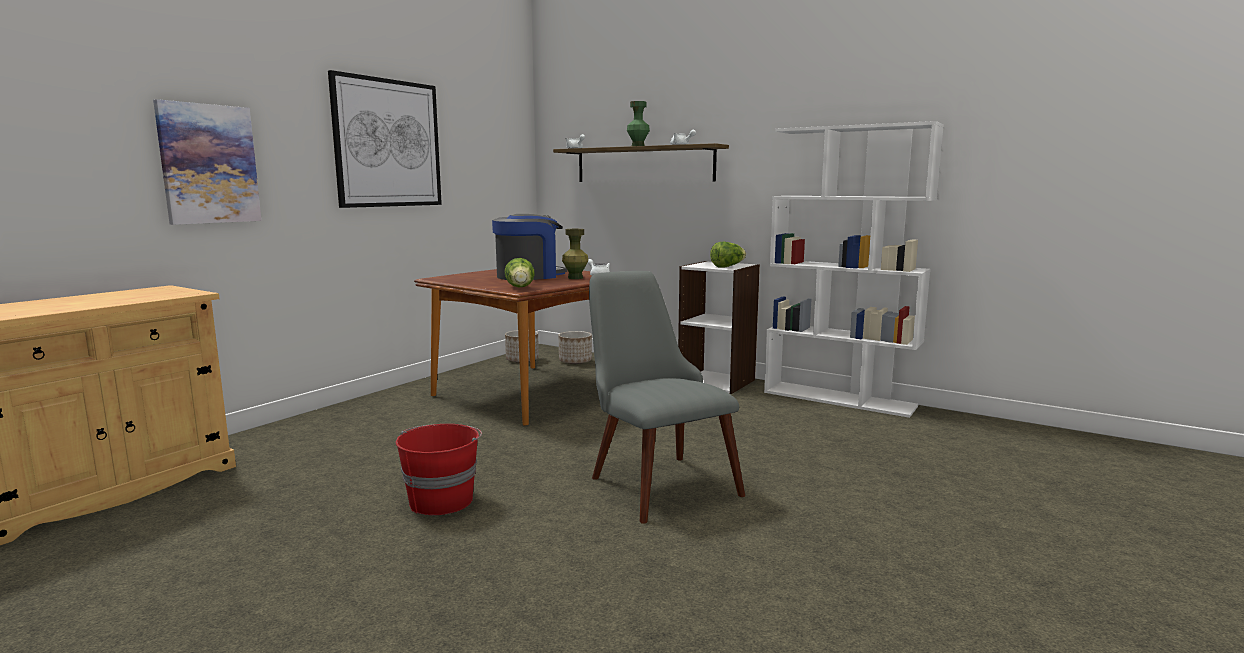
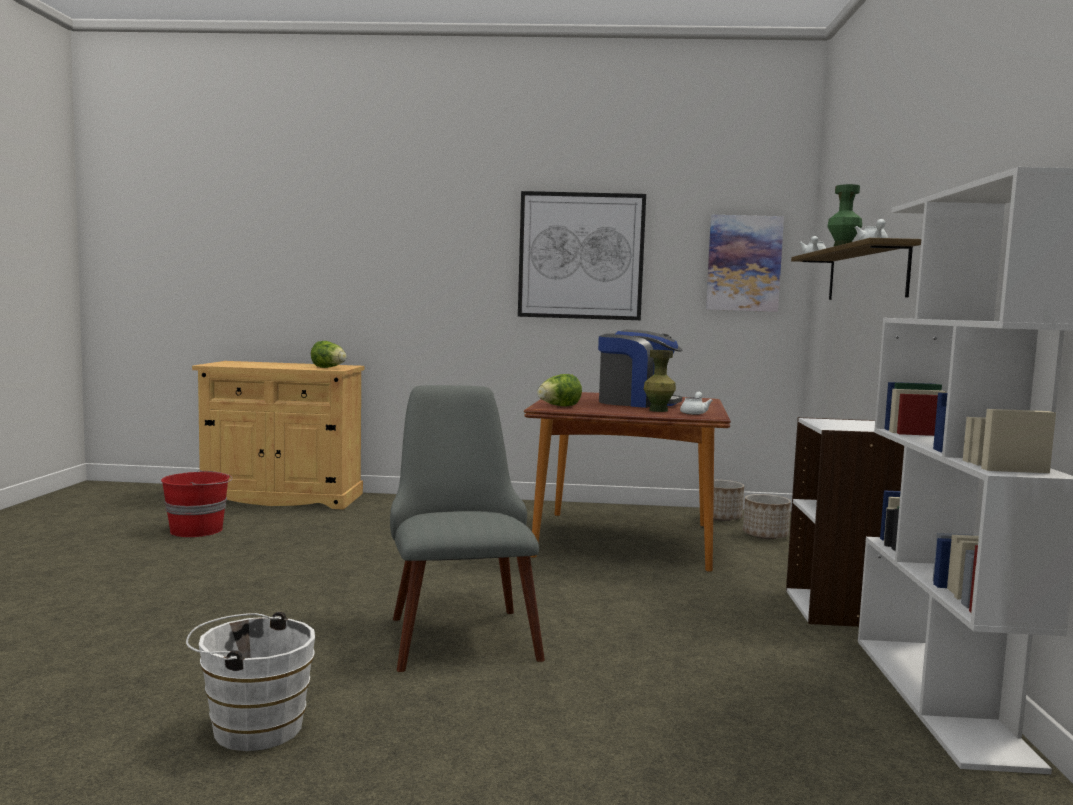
camera: 60 degrees right, 5 degrees down
(209, 164) = (407, 275): picture -> picture (743, 263)
(441, 500) = (336, 568): red bucket -> red bucket (198, 530)
(653, 479) = (458, 629): grey chair -> grey chair turned 45 degrees counterclockwise
(727, 266) = (847, 427): lettuce -> lettuce (329, 368)
(788, 586) = (251, 727): none -> white bucket

